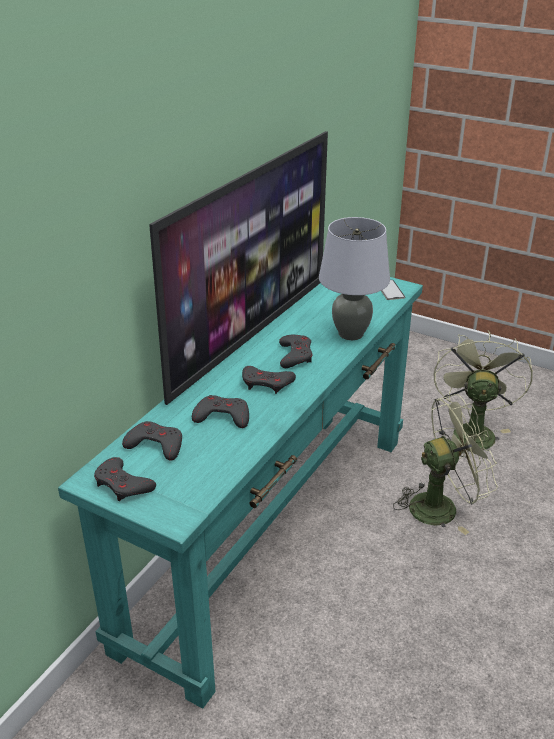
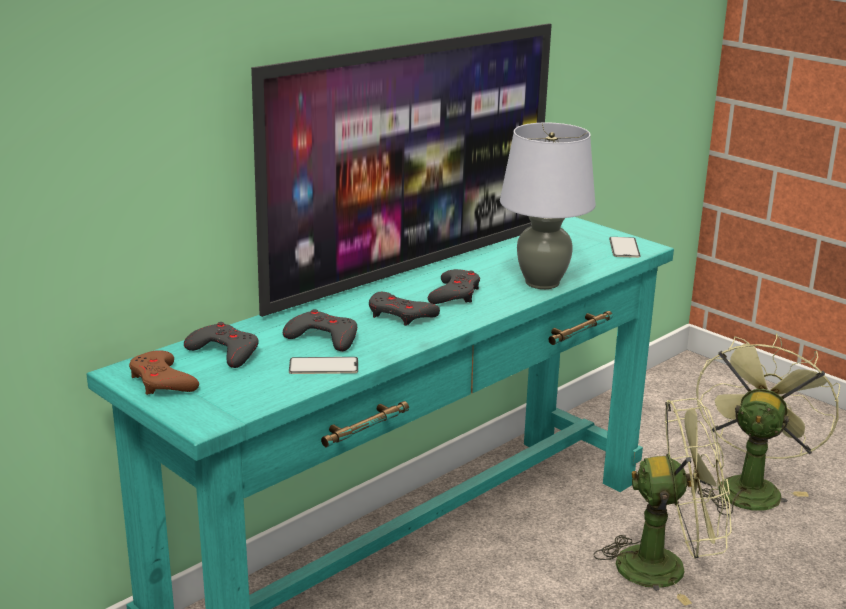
camera: 15 degrees right, 10 degrees down
(123, 484) = (162, 381): grey game controller -> brown game controller
(237, 445) = (323, 366): none -> phone

